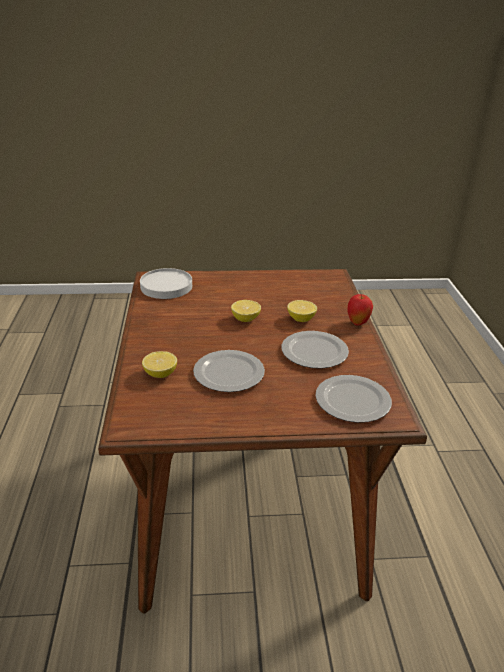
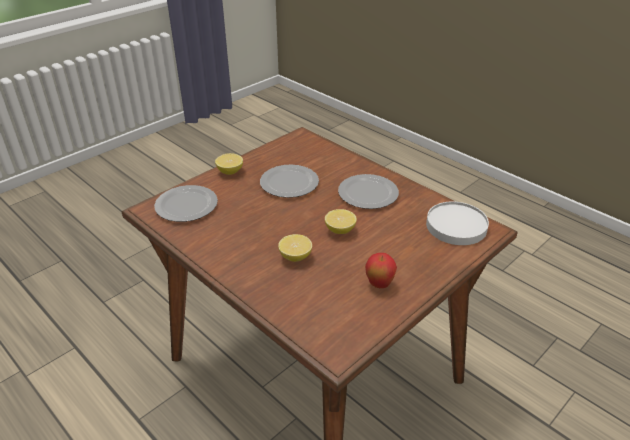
camera: 140 degrees right, 5 degrees up
(160, 374) = (329, 163): lemon -> lemon (230, 171)
(314, 351) = (249, 230): plate -> plate (368, 194)
(358, 323) = (239, 282): apple -> apple (379, 284)

